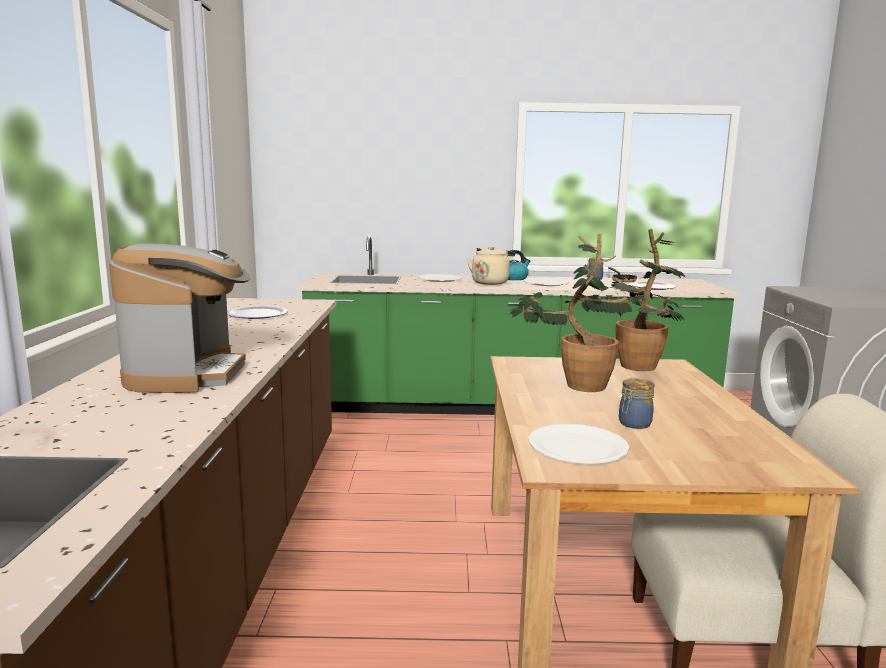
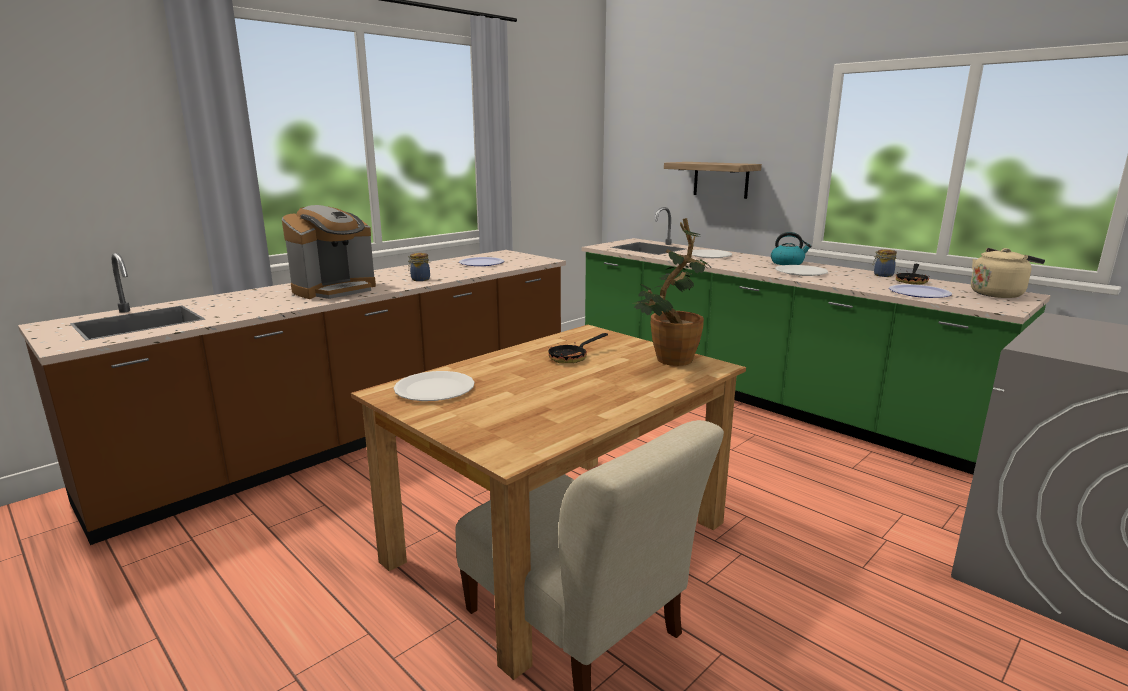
camera: 45 degrees right, 5 degrees up
(412, 205) = (721, 179): none -> shelf
(491, 282) = (746, 264): beige kettle -> beige kettle (998, 294)
(576, 385) = (572, 357): potted plant -> frying pan
(633, 424) = (514, 390): jar -> jar (419, 279)

